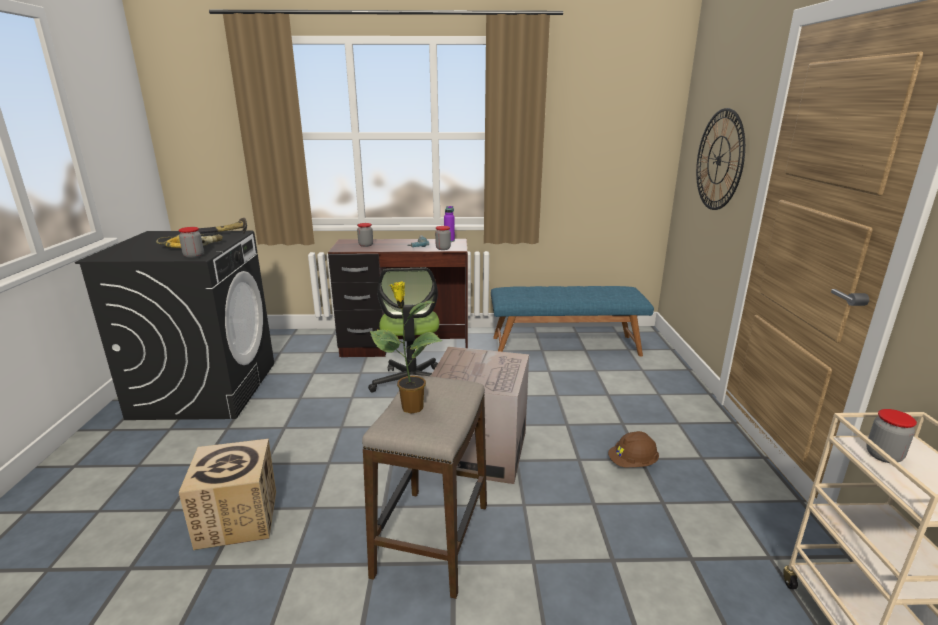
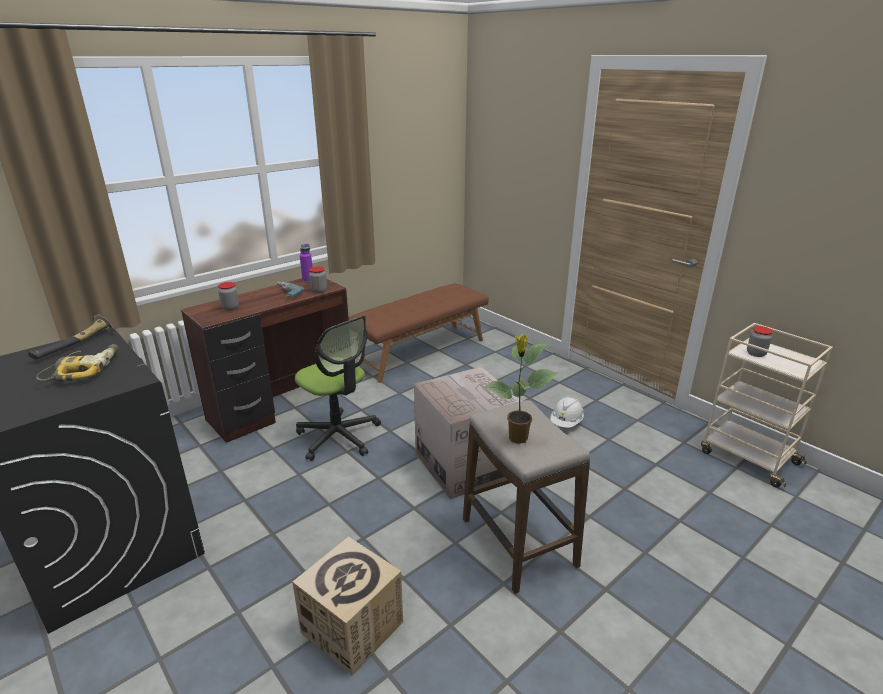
camera: 40 degrees left, 5 degrees up
(194, 256) = (126, 380): jar -> none
(565, 346) = (420, 352): blue bench -> brown bench
(632, 463) = (566, 422): brown hard hat -> white hard hat
(719, 160) = (523, 167): wall clock -> none

